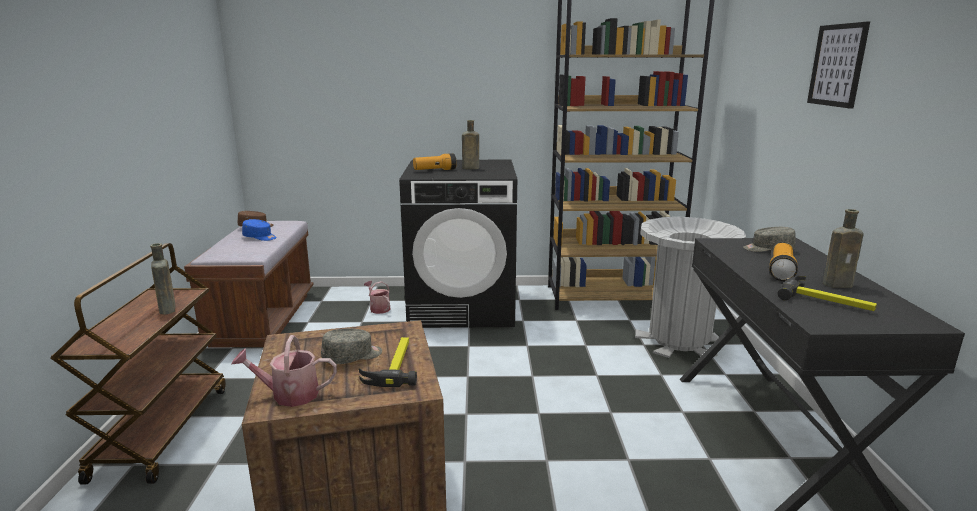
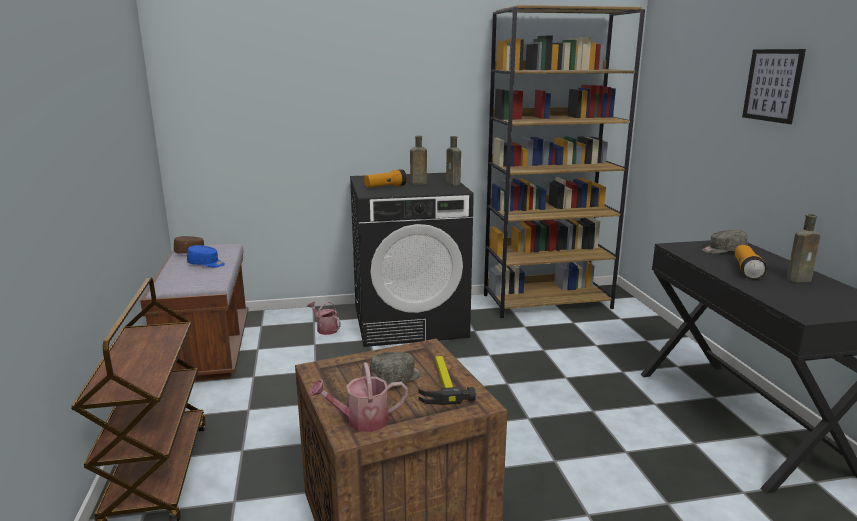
camera: 10 degrees left, 0 degrees up
(168, 310) = (165, 348): brown bottle -> brown bottle (454, 184)
(679, 340) = (625, 338): grey trash can -> none
(827, 301) = (800, 295): hammer -> none

